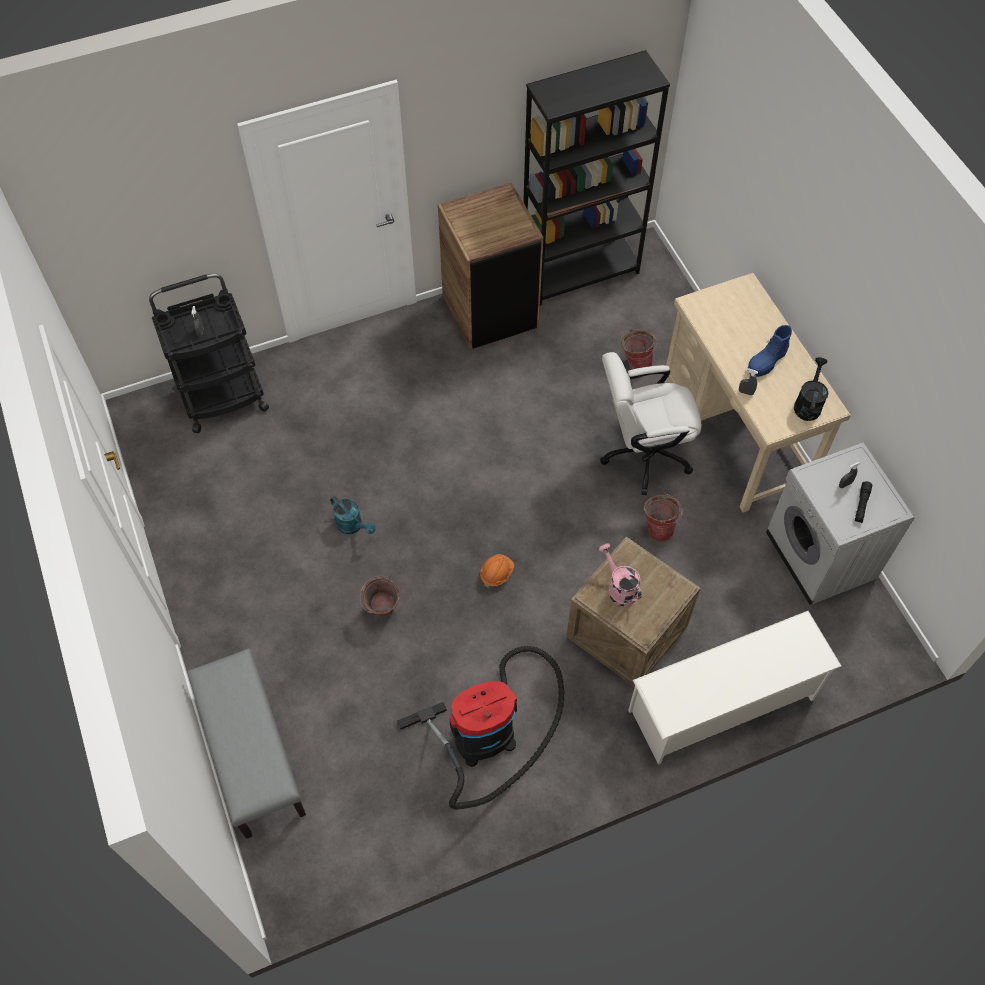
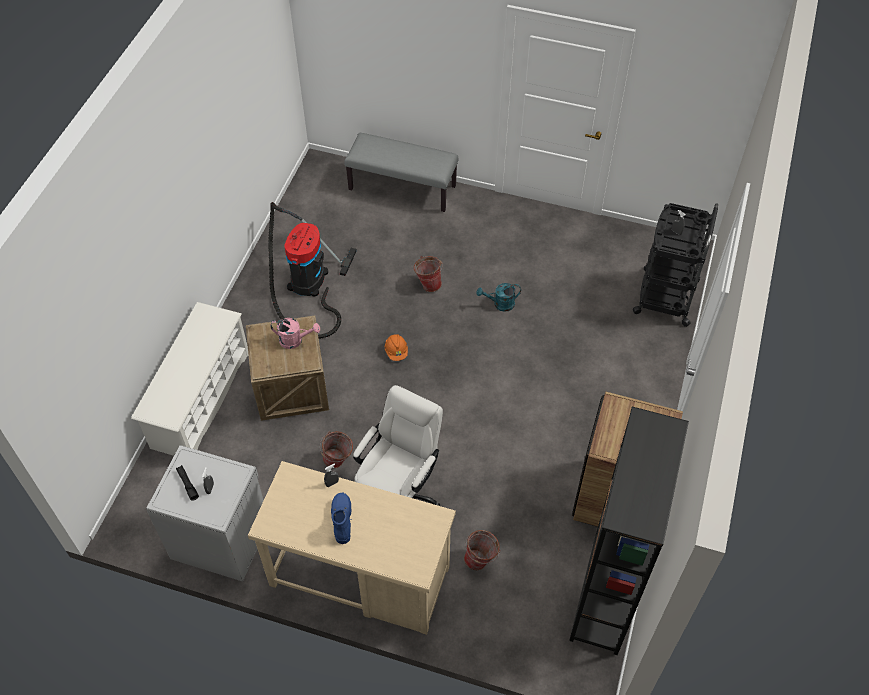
camera: 130 degrees right, 5 degrees down
(808, 404) = (283, 514): black watering can -> none

